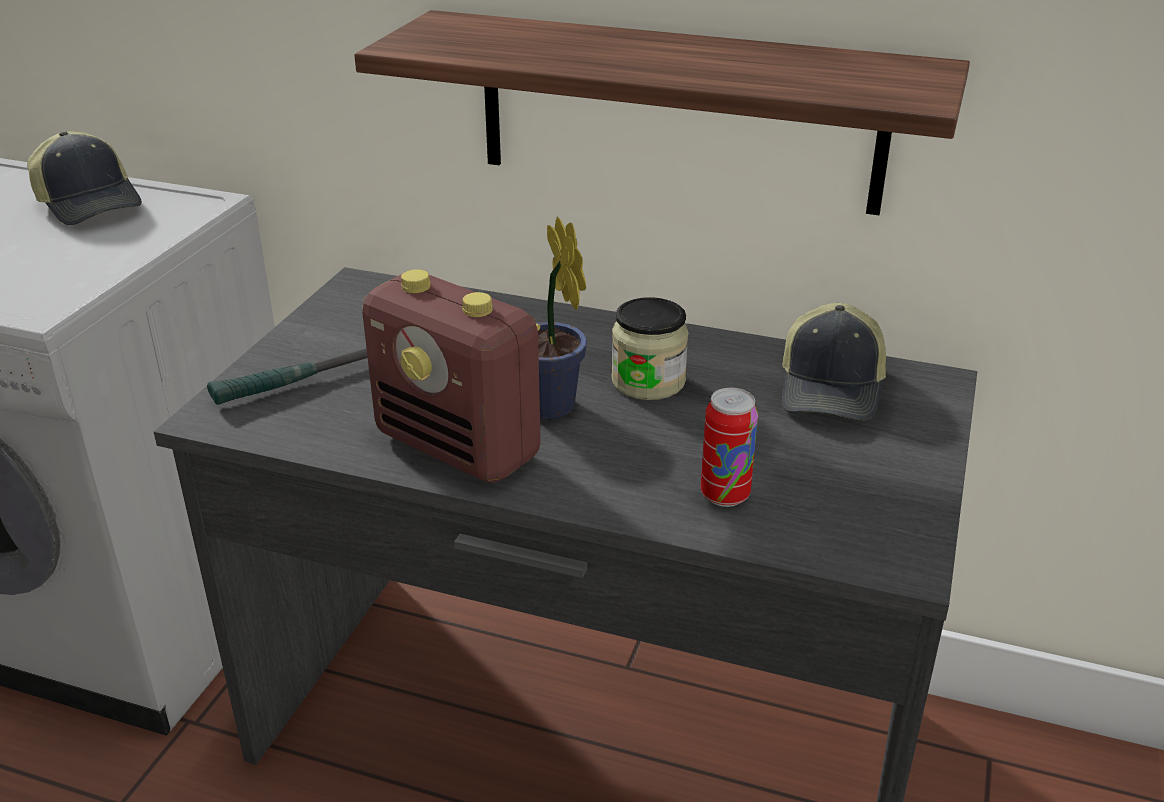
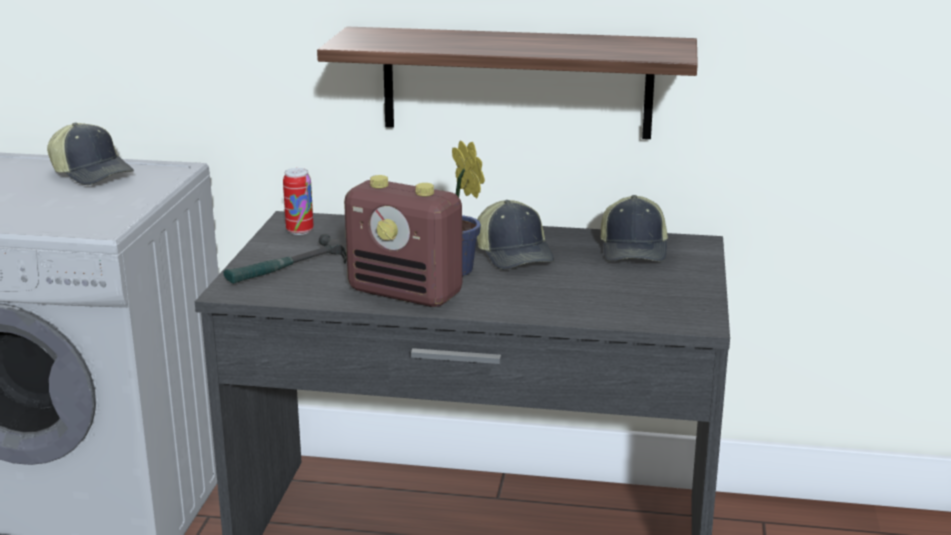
camera: 10 degrees left, 10 degrees down
(648, 381) = (515, 254): jar -> cap
(725, 495) = (584, 302): can -> can (299, 231)

